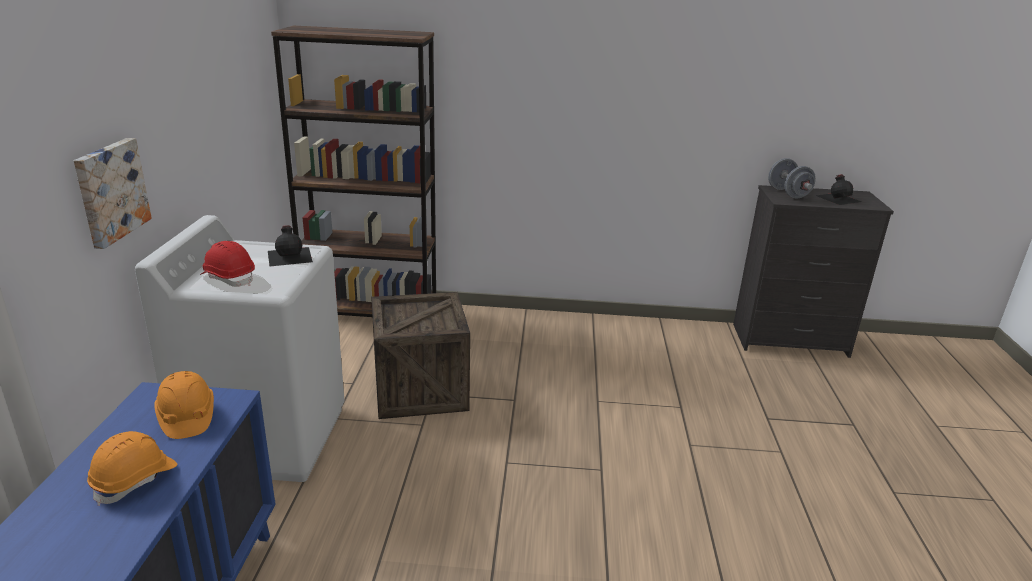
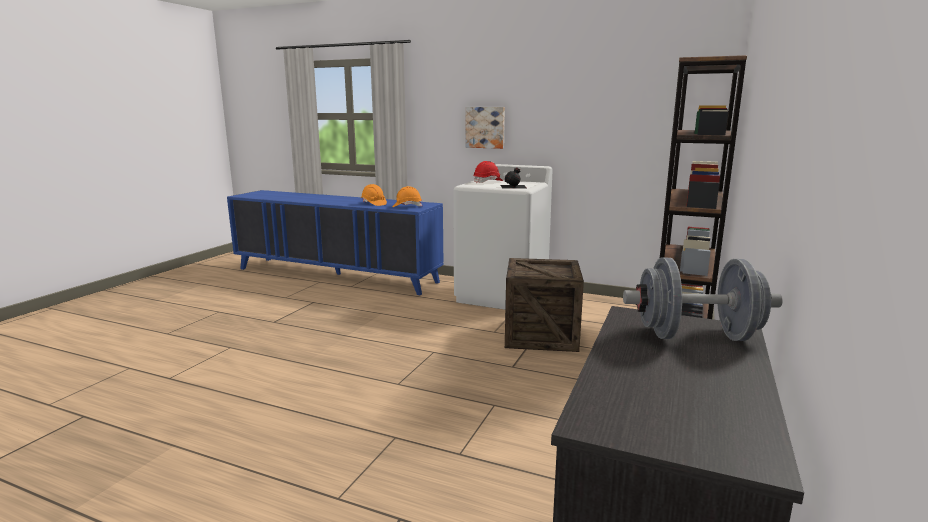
camera: 110 degrees right, 10 degrees down
(838, 198) = (673, 386): black bottle -> none

